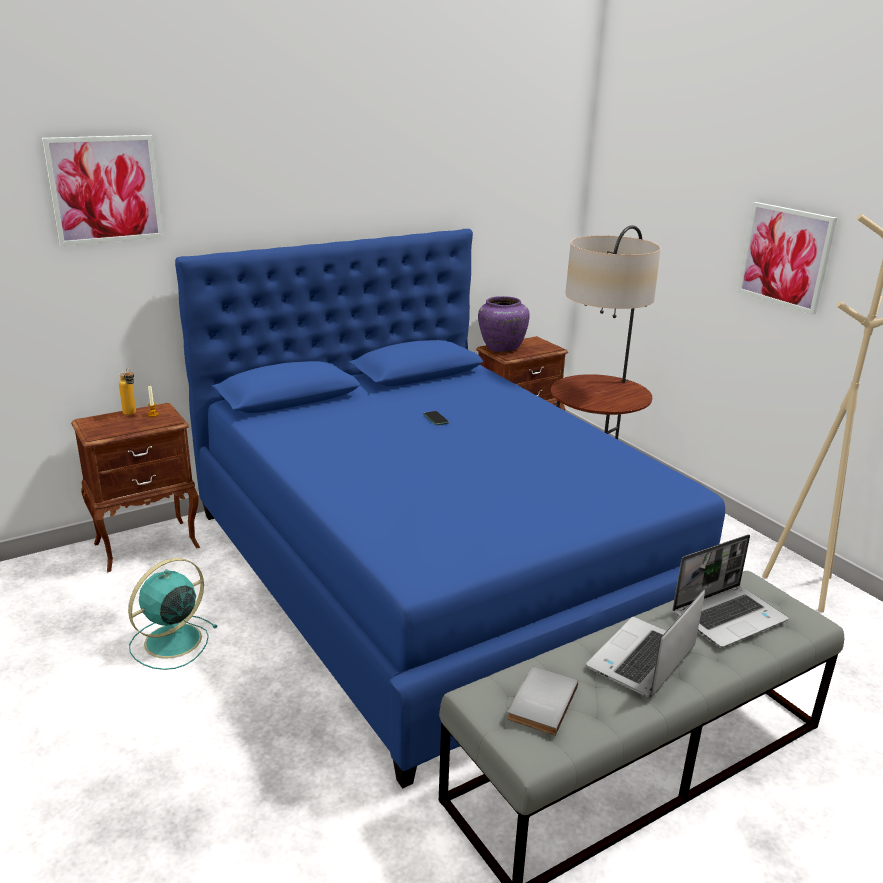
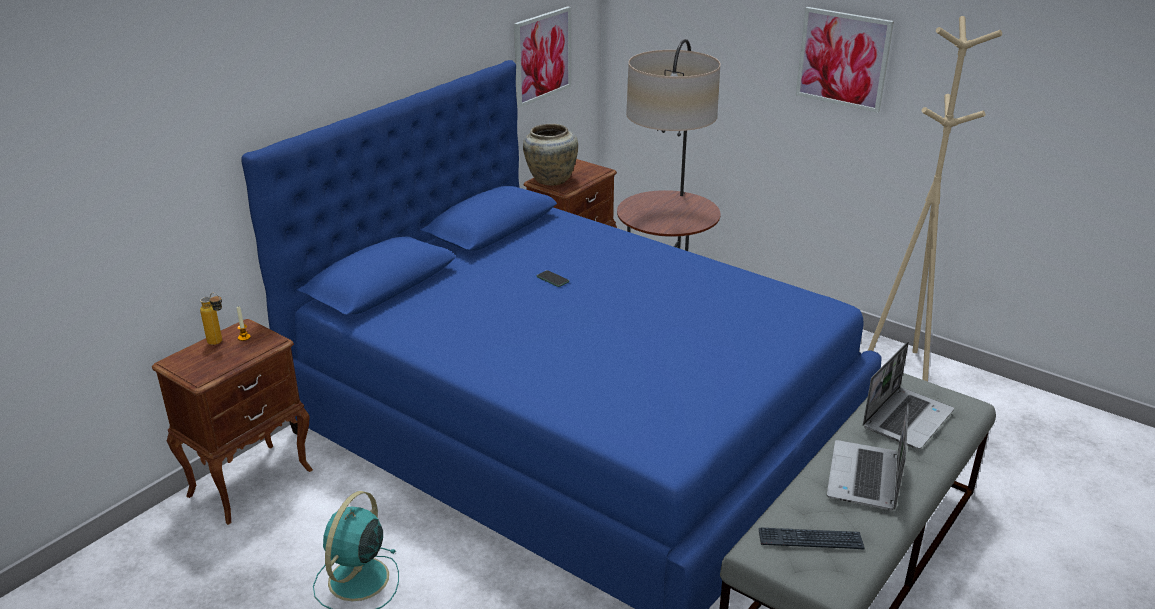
camera: 20 degrees left, 5 degrees up
(105, 189) = (158, 92): picture -> picture (542, 56)
(501, 348) = (550, 179): purple vase -> beige vase
(540, 702) = (810, 540): grey book -> keyboard

